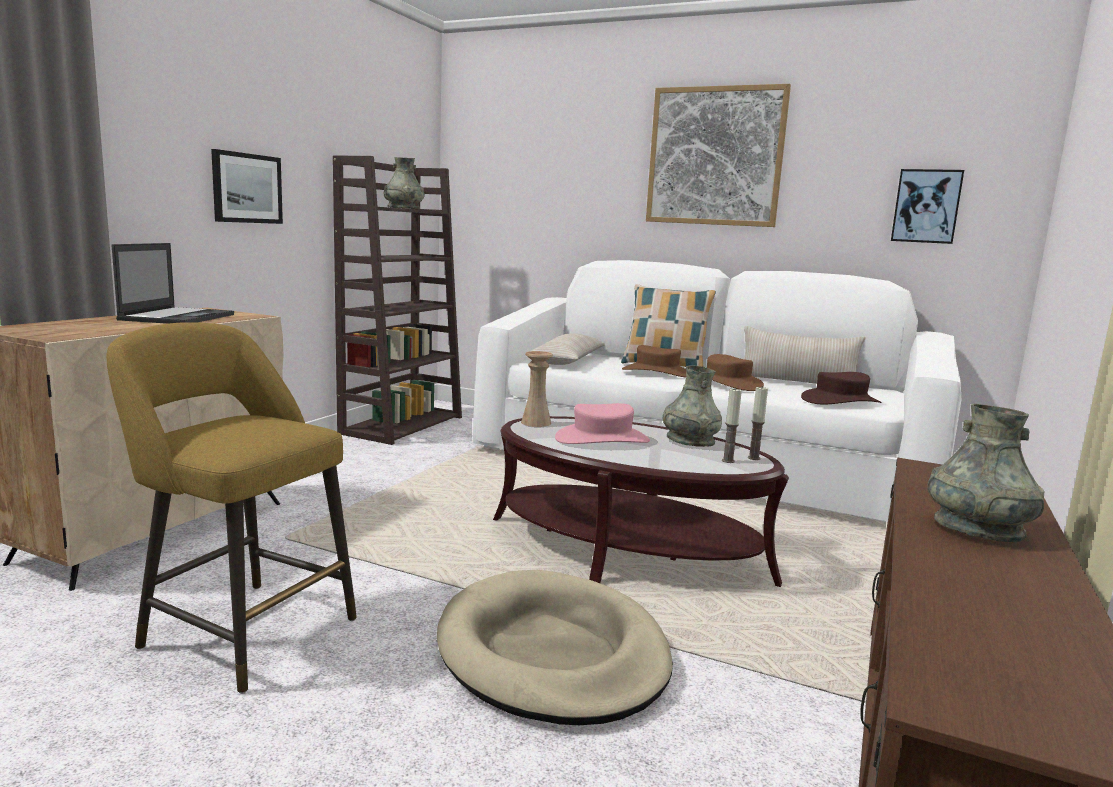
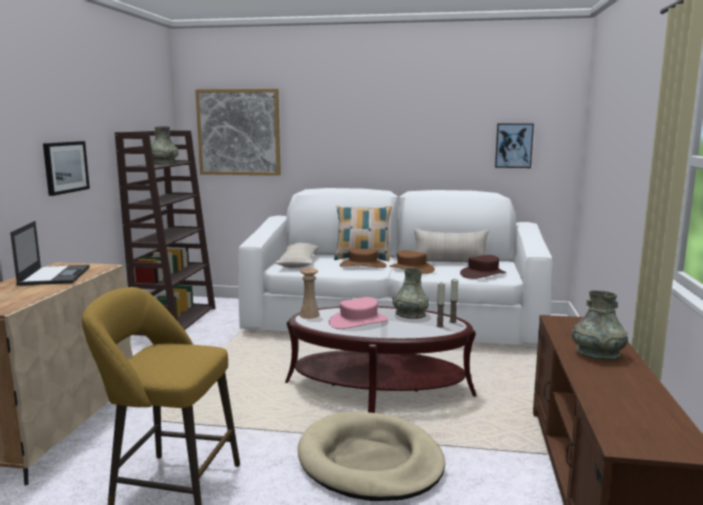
camera: 15 degrees left, 0 degrees up
(715, 156) = (380, 116): picture -> picture (239, 132)

